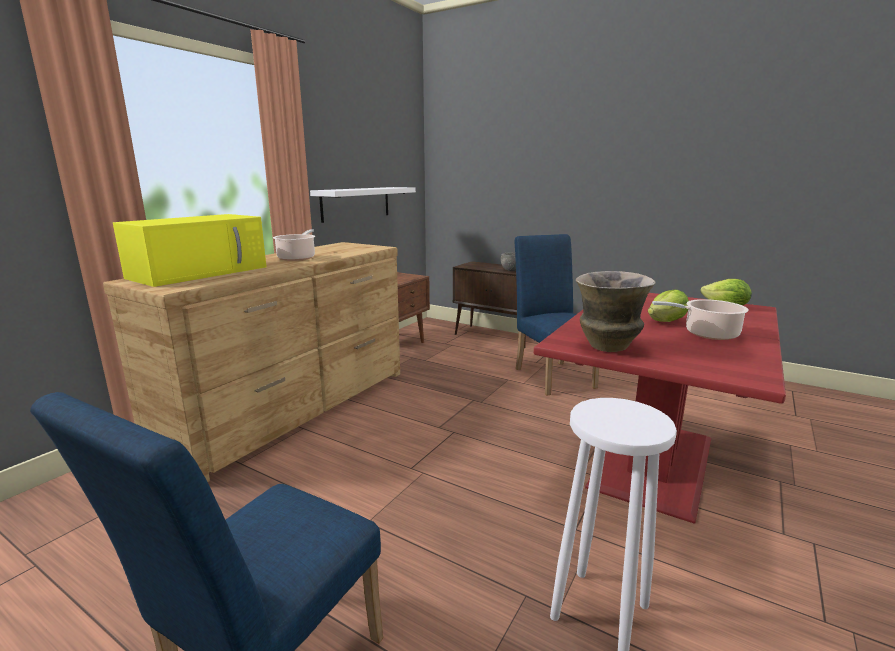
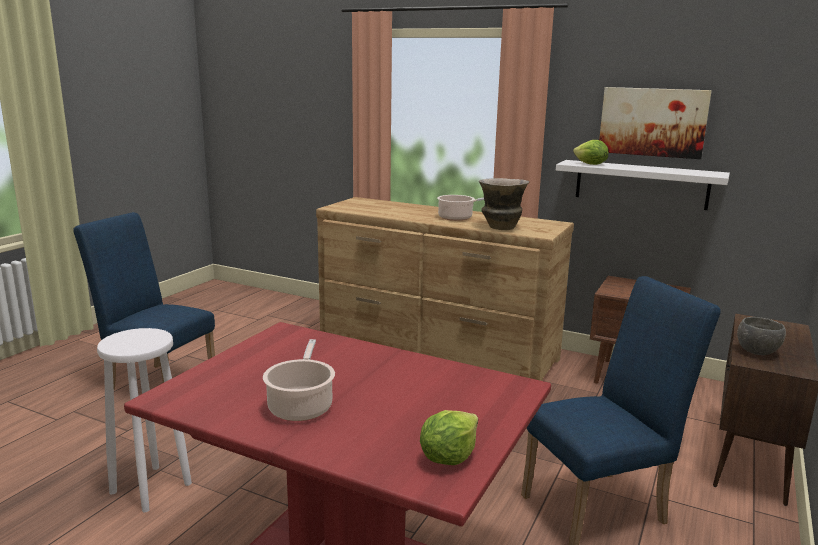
camera: 85 degrees right, 0 degrees up
(200, 272) = (387, 206): yellow microwave -> none
(355, 153) = (652, 122): none -> picture
(608, 347) = (267, 347): vase -> vase (500, 228)
(666, 321) = (355, 390): lettuce -> lettuce (590, 164)

